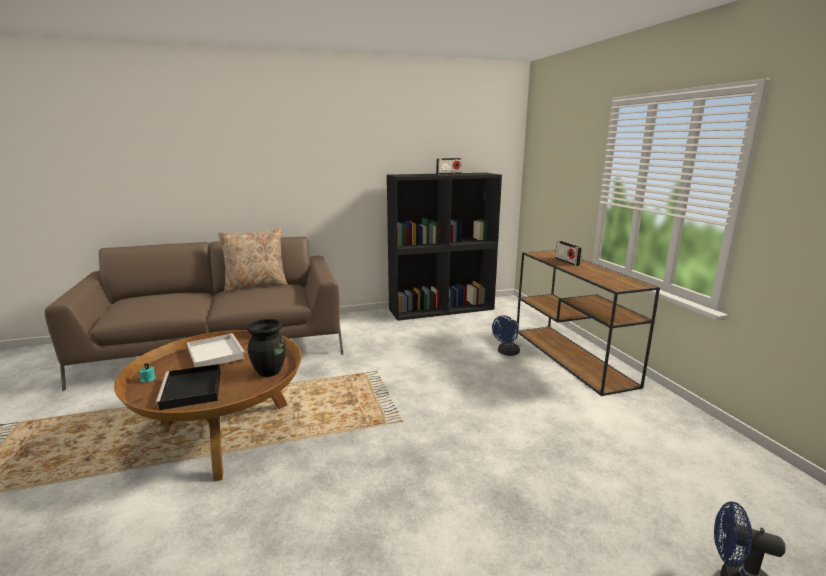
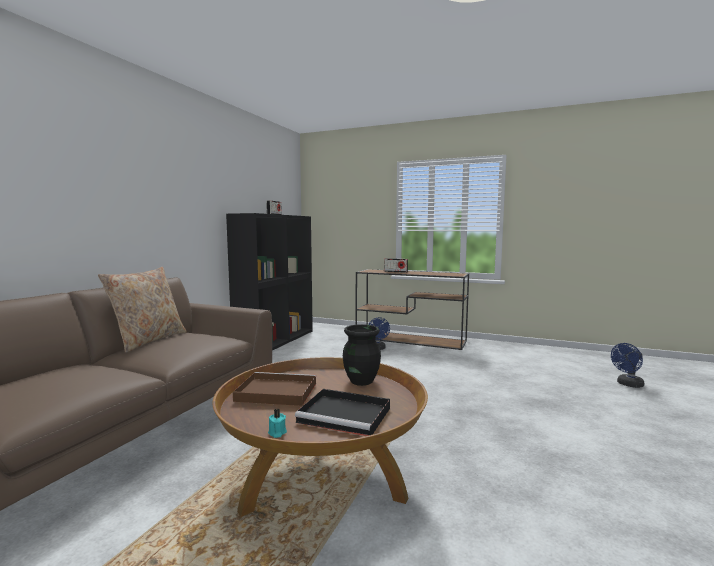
camera: 50 degrees left, 10 degrees down
(215, 353) = (275, 392): white tray -> brown tray

